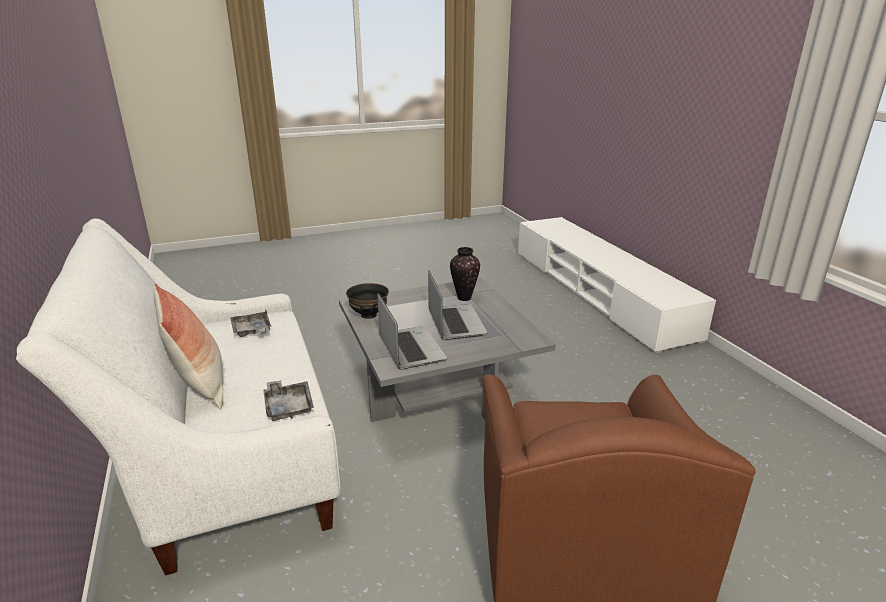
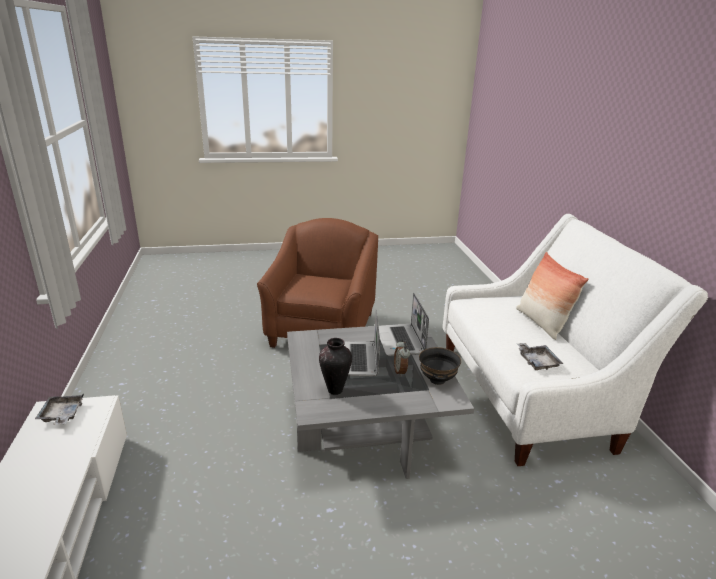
camera: 170 degrees left, 0 degrees up
(288, 406) = (476, 305): grey tray -> grey tray (62, 415)
(406, 318) = (401, 371): none -> alarm clock

